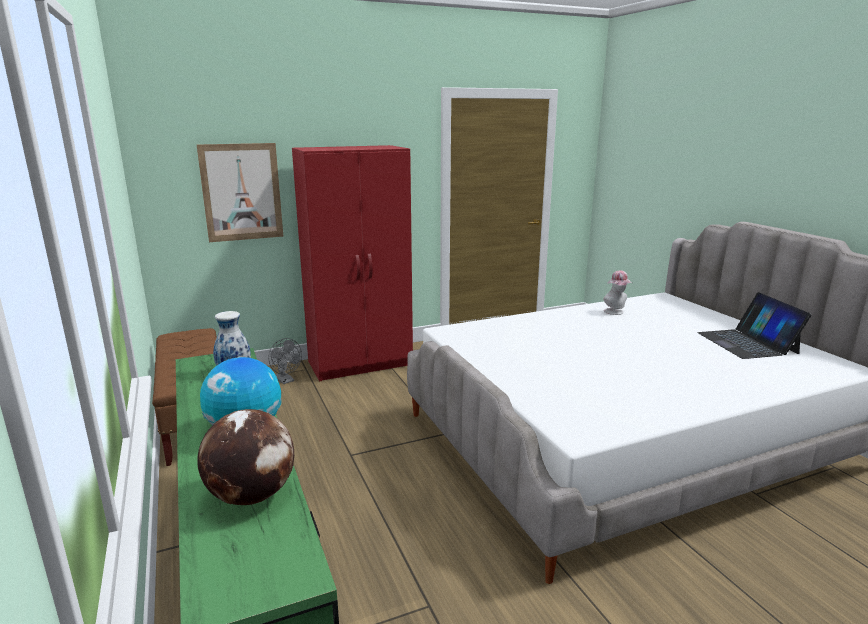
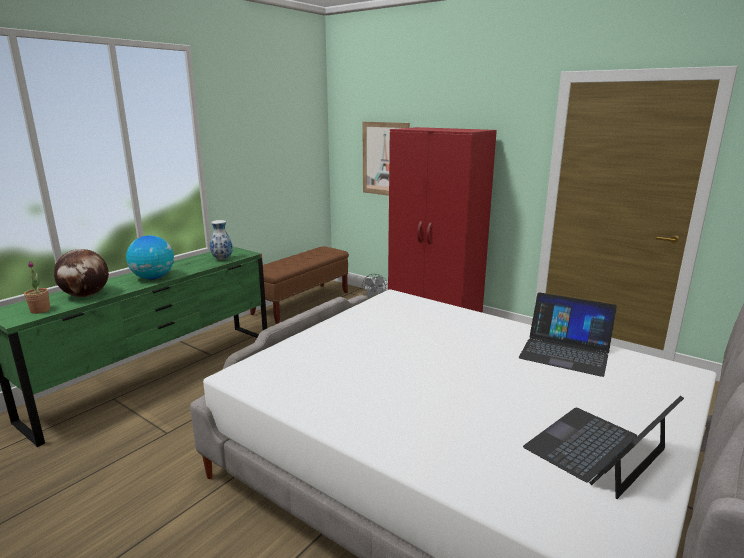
camera: 60 degrees right, 0 degrees up
(276, 548) = (40, 310): none -> potted plant
(616, 312) = (565, 352): hat -> laptop

